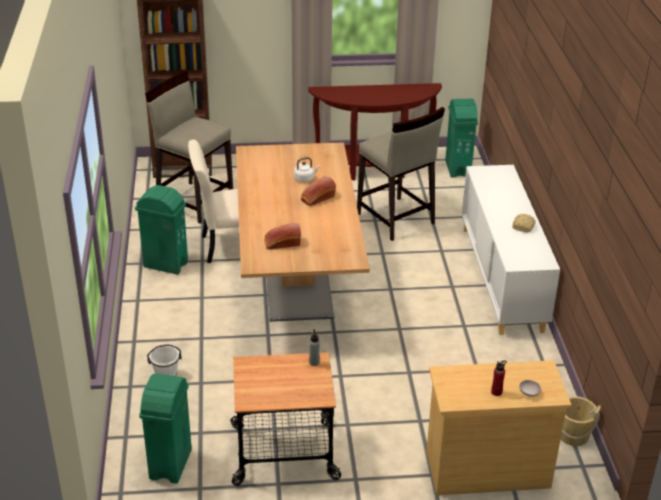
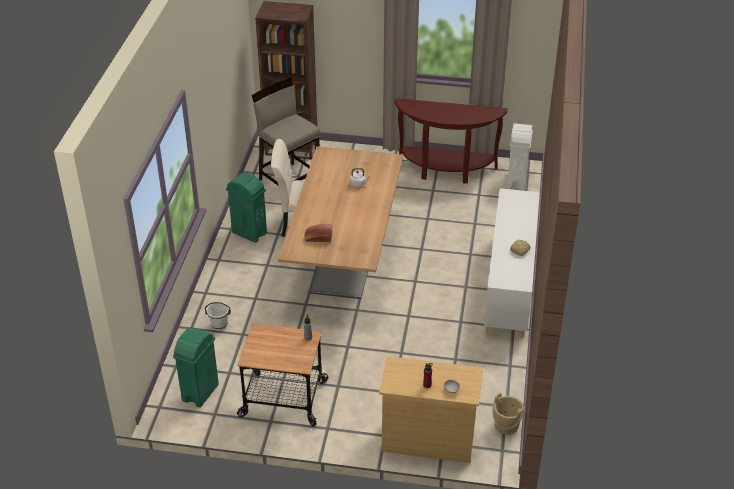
camera: 15 degrees right, 5 degrees up
(317, 199) = (360, 203): bread -> none
(395, 219) = (444, 220): beige stool -> none
(458, 168) = (517, 180): green trash can -> white trash can

